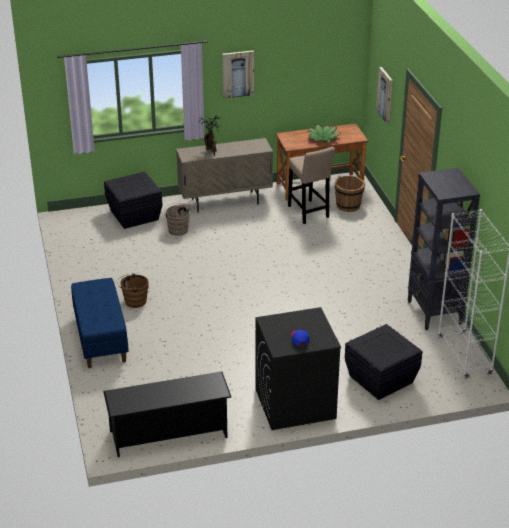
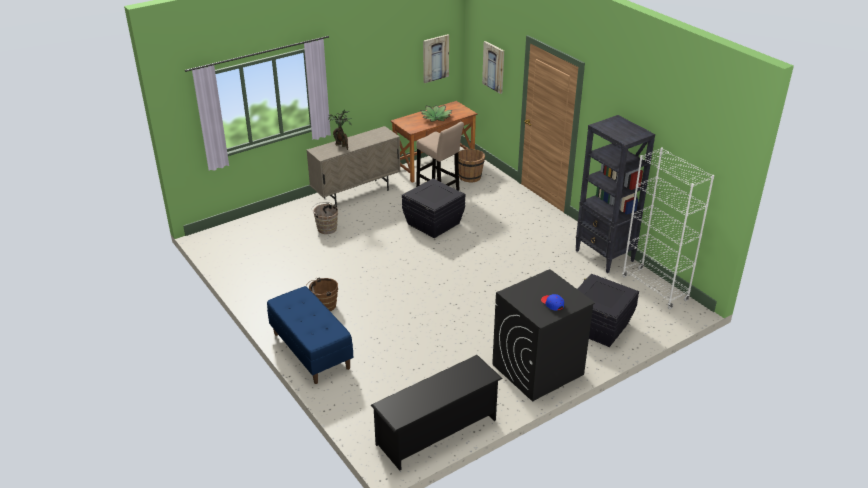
camera: 20 degrees left, 0 degrees up
(134, 215) = (275, 223): black storage box -> black storage box (433, 223)
(238, 74) = (354, 66): picture -> picture (435, 58)

